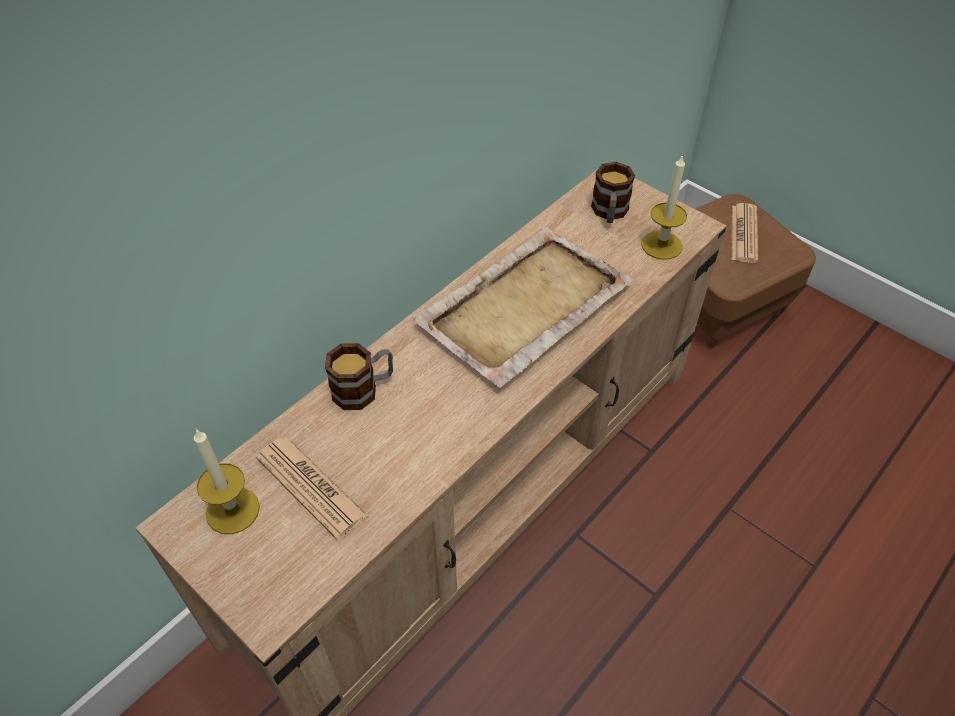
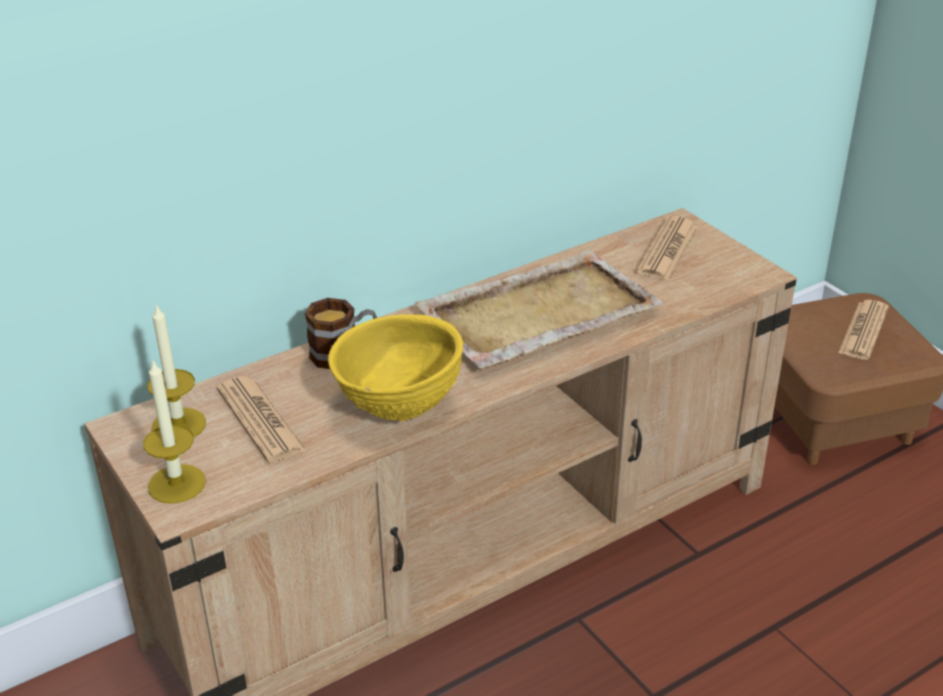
camera: 15 degrees right, 15 degrees down
(437, 446) = (399, 409): none -> yellow bowl
(609, 213) = (667, 250): mug -> newspaper
(661, 245) = (713, 284): candle -> candle (176, 484)

